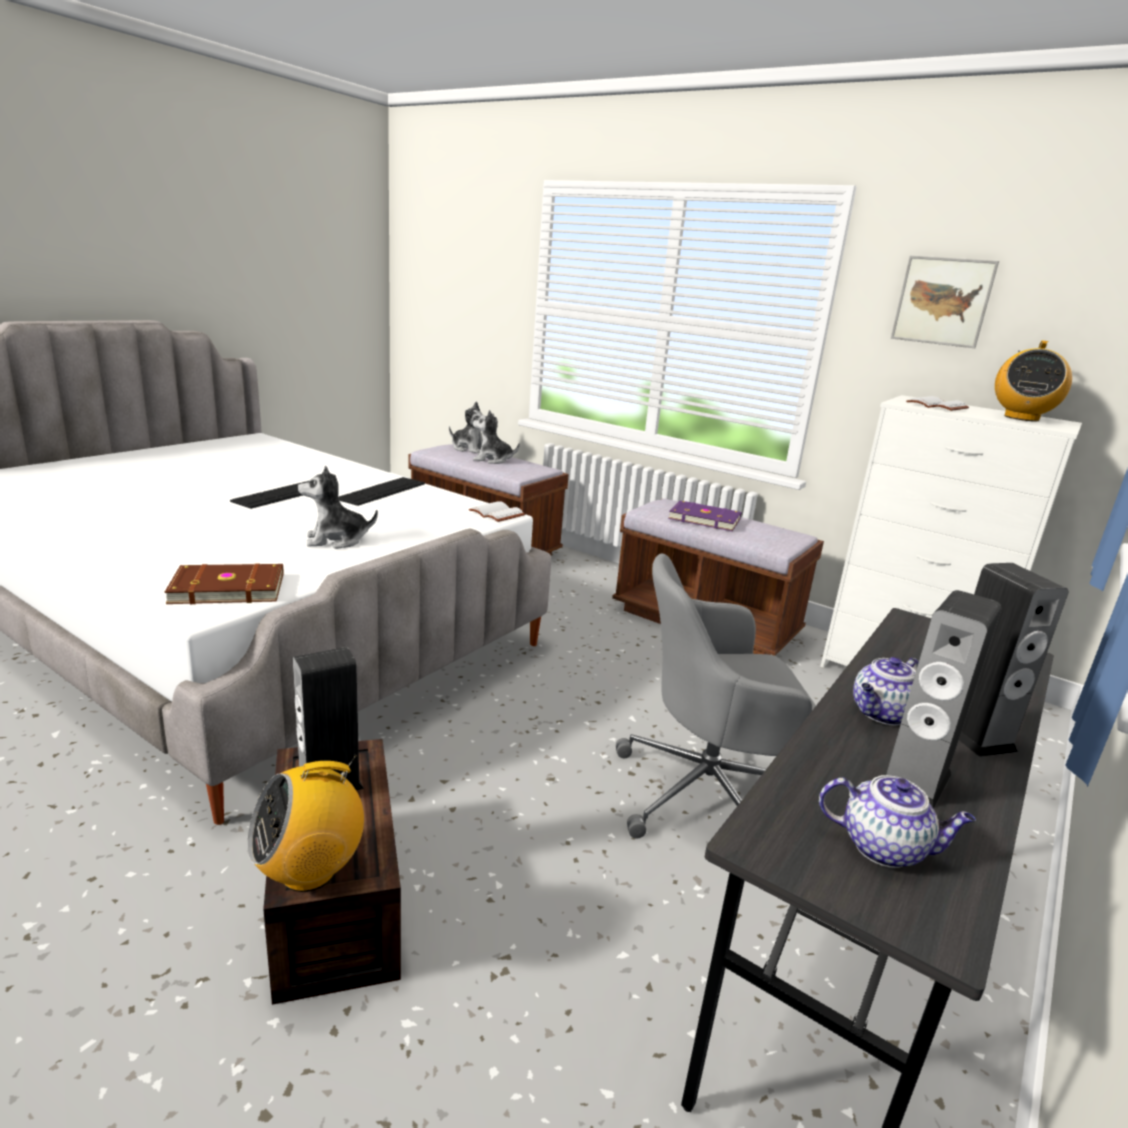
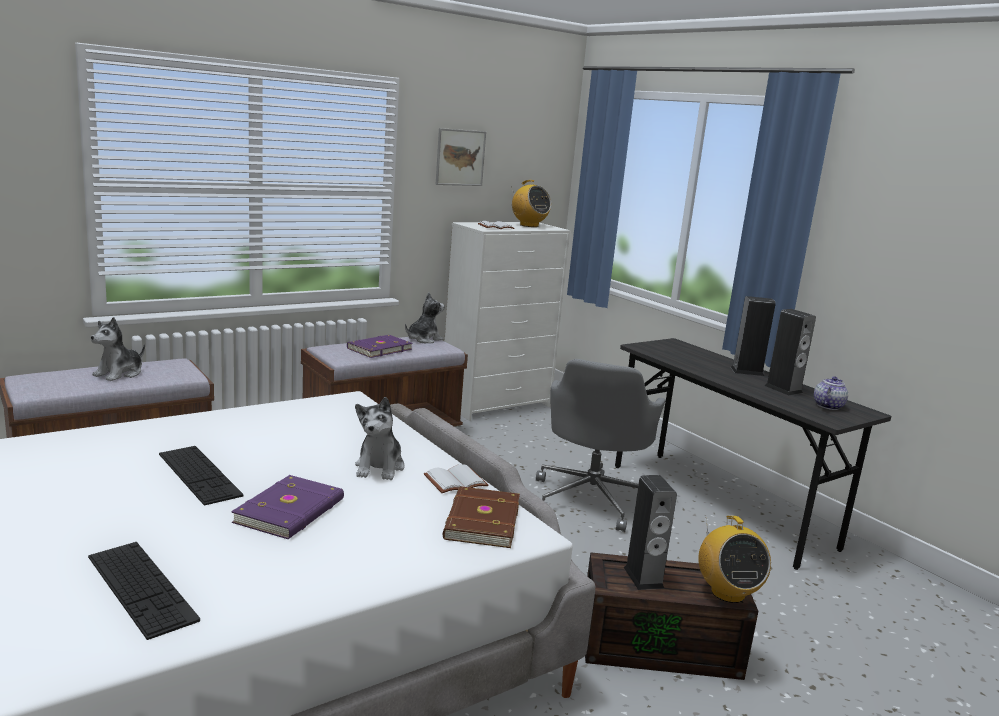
camera: 70 degrees left, 5 degrees down
(227, 523) = (291, 511): none -> purple book
(382, 491) = (234, 430): keyboard -> keyboard (141, 587)
(469, 449) = (55, 374): plush toy -> plush toy (423, 339)
(495, 514) = (346, 400): white book -> white book (455, 482)
(881, 714) = (733, 379): teapot -> none

